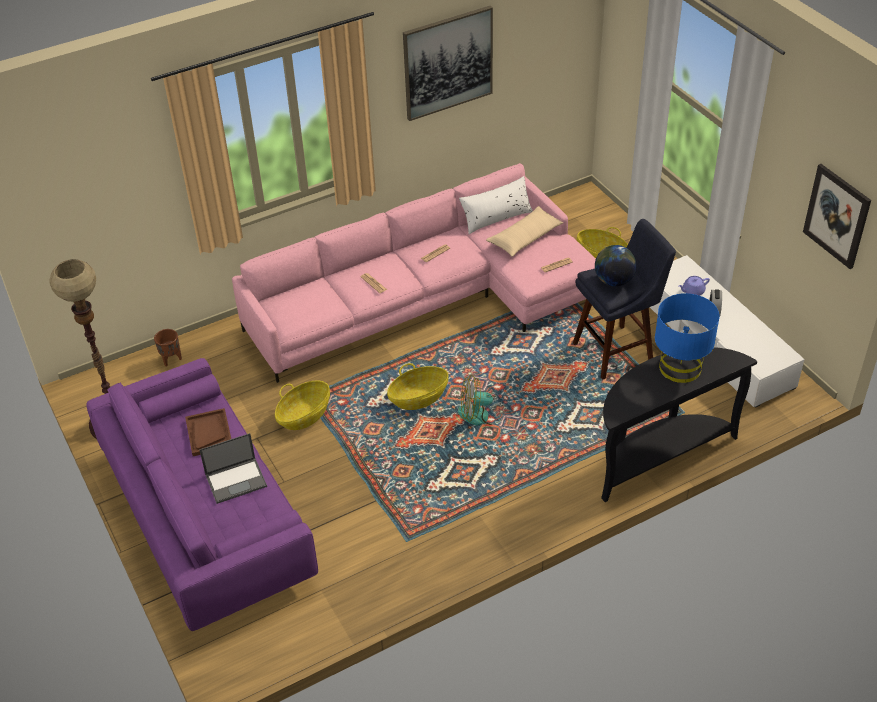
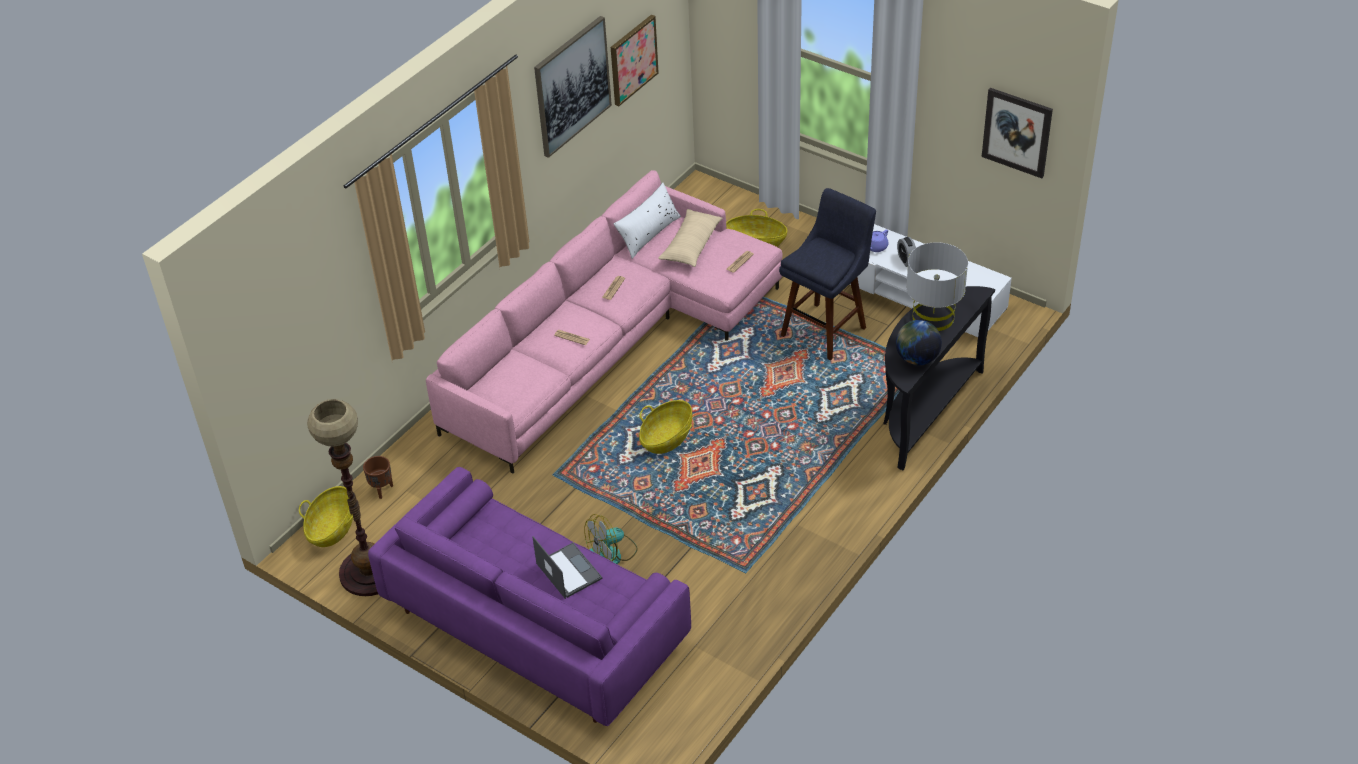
camera: 25 degrees left, 0 degrees up
(209, 433) = (507, 538): brown tray -> none
(236, 480) = (568, 571): laptop -> laptop turned 75 degrees counterclockwise
(304, 416) = (564, 495): basket -> basket (332, 528)
(481, 415) = (737, 433): fan -> fan (611, 554)
(526, 58) = (633, 59): none -> picture
(613, 281) = (821, 257): globe -> globe (916, 359)
(680, 368) = (933, 317): blue table lamp -> grey table lamp

